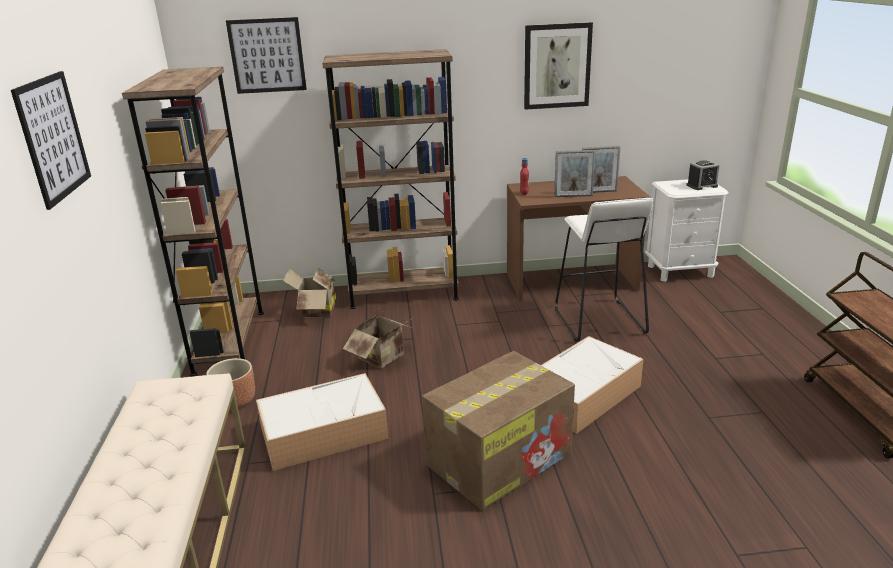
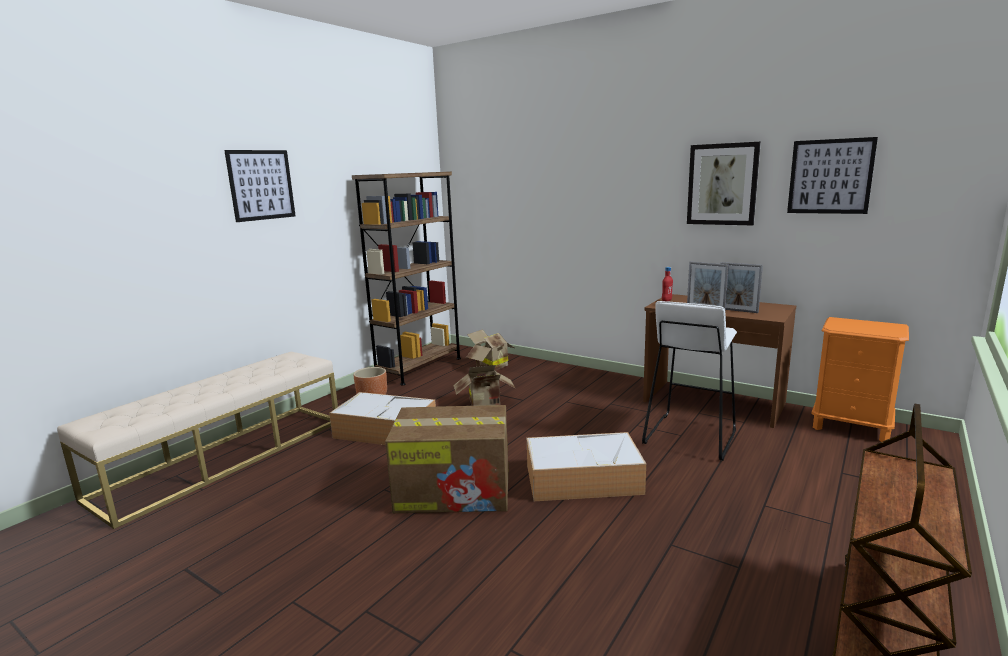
camera: 40 degrees right, 10 degrees down
(267, 55) = (495, 168): picture -> picture (830, 176)
(403, 294) = (562, 372): brown bookcase -> none
(680, 271) = (851, 427): white nightstand -> orange nightstand
(701, 186) = (880, 328): alarm clock -> none

